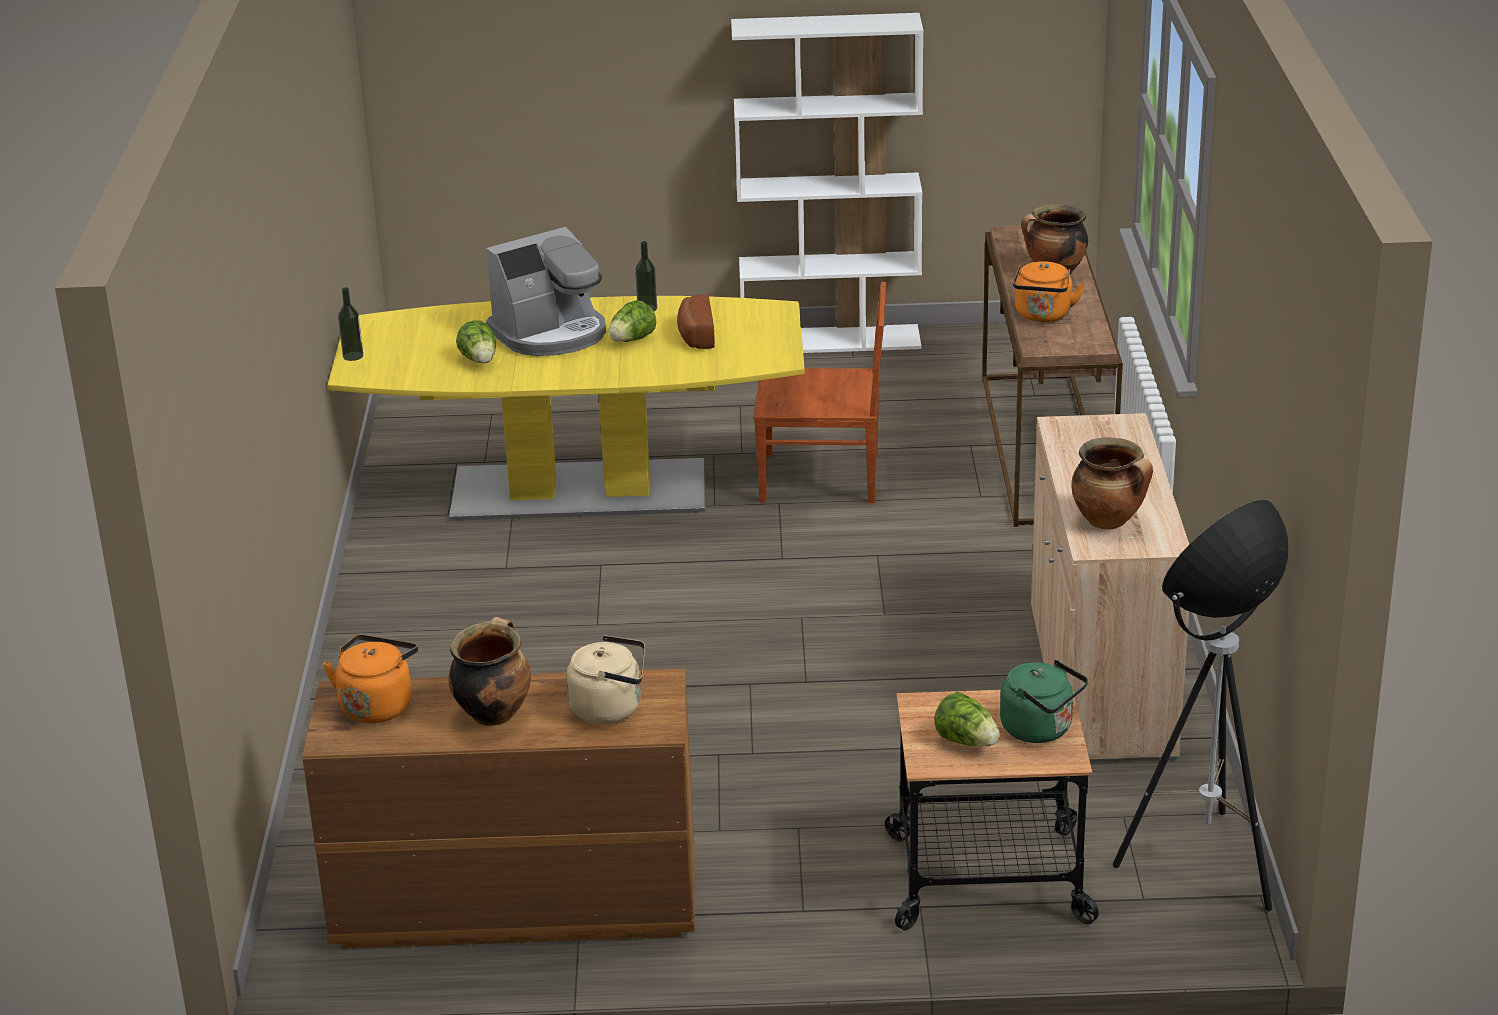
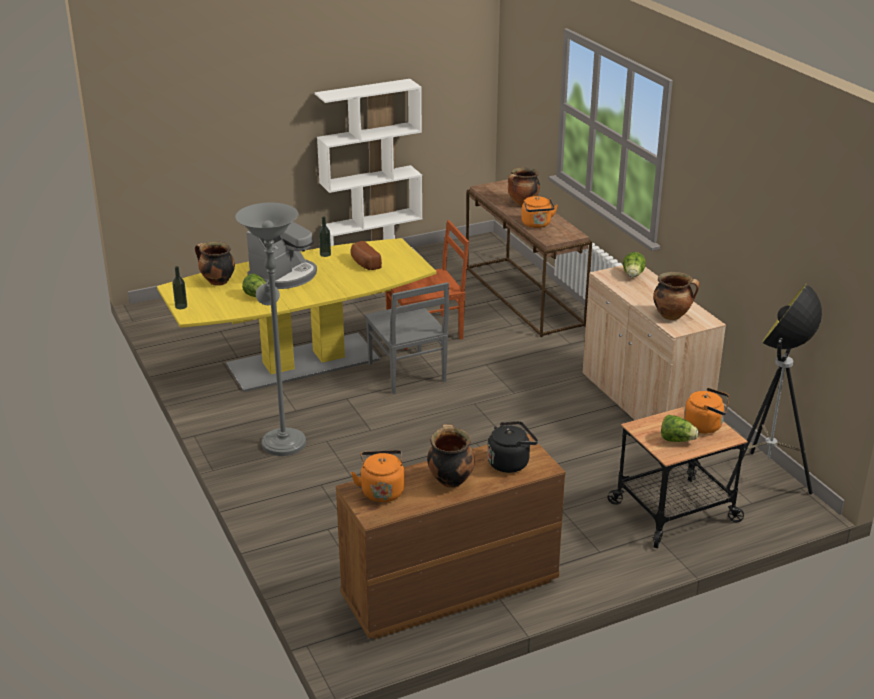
camera: 25 degrees left, 0 degrees up
(440, 325) = (217, 282): none -> cooking pot
(448, 610) = (282, 440): none -> grey floor lamp
(611, 708) = (510, 462): beige kettle -> black kettle
(632, 340) = (332, 271): lettuce -> lettuce (633, 275)
(732, 543) = (407, 373): none -> grey chair
(1041, 729) = (705, 426): green kettle -> orange kettle

